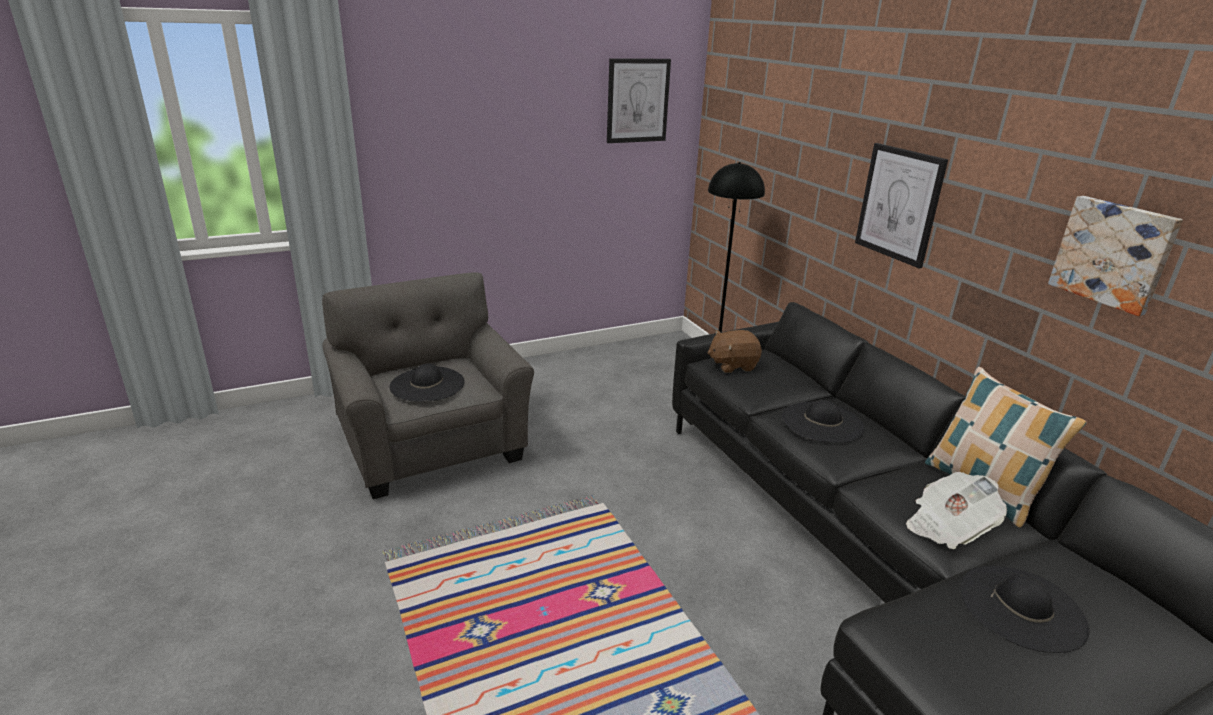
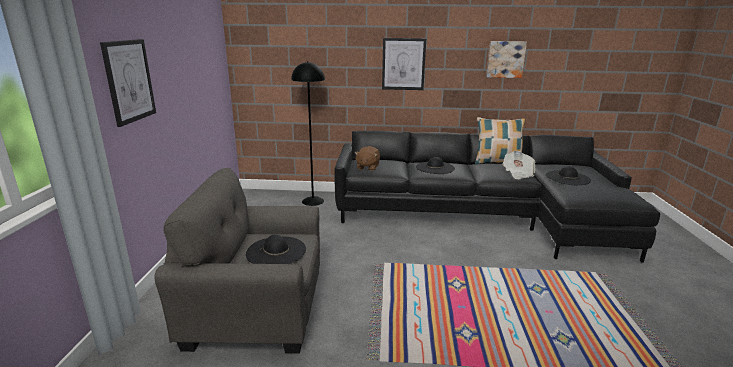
camera: 60 degrees left, 5 degrees down
(637, 101) = (205, 35): picture -> picture (129, 81)

